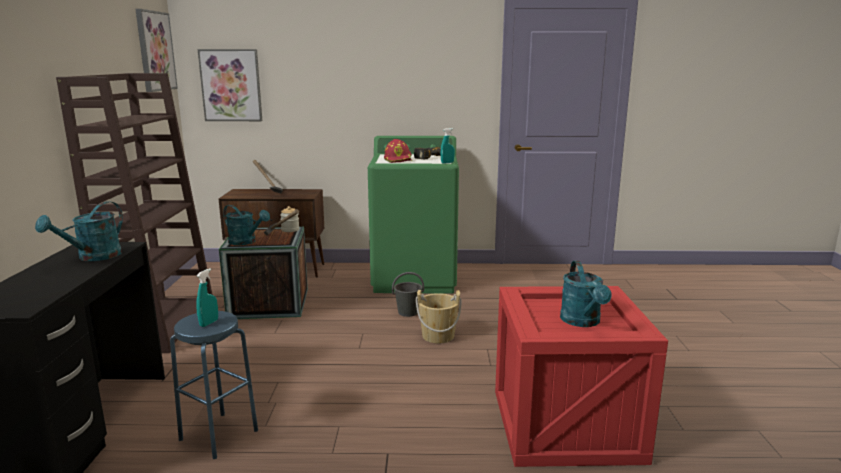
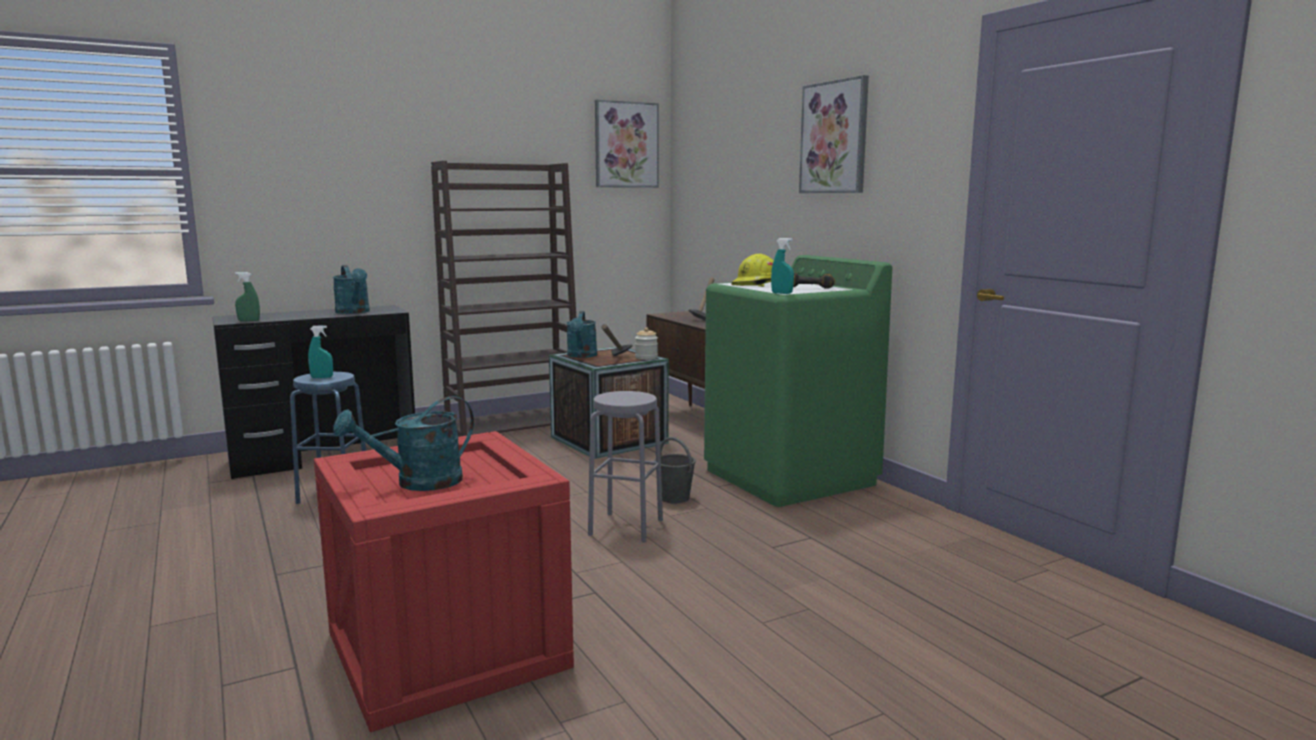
camera: 60 degrees right, 5 degrees down
(39, 300) = (249, 321): none -> green spray bottle
(93, 257) = (354, 312): turquoise watering can -> turquoise watering can turned 120 degrees counterclockwise
(231, 85) = (702, 184): picture -> picture (834, 137)
(398, 160) = (757, 285): red hard hat -> yellow hard hat
(438, 336) = (626, 527): beige bucket -> grey stool

